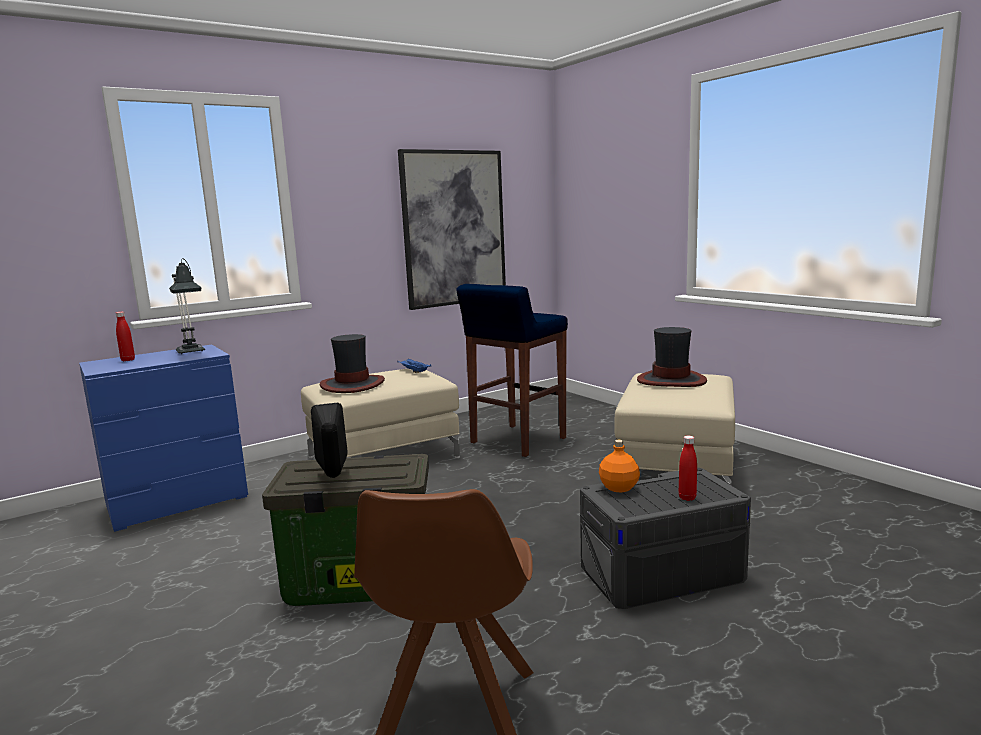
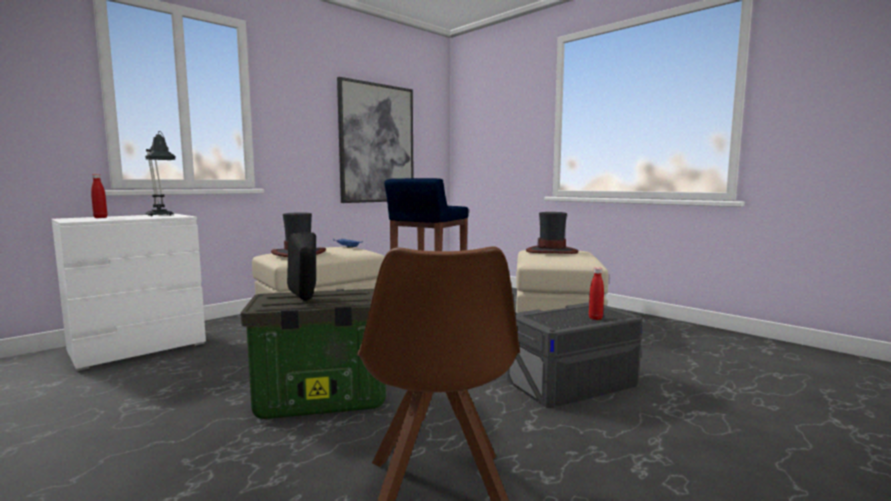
camera: 10 degrees left, 5 degrees down
(178, 502) = (139, 348): blue dresser -> white dresser
(619, 488) = (540, 313): orange bottle -> none

